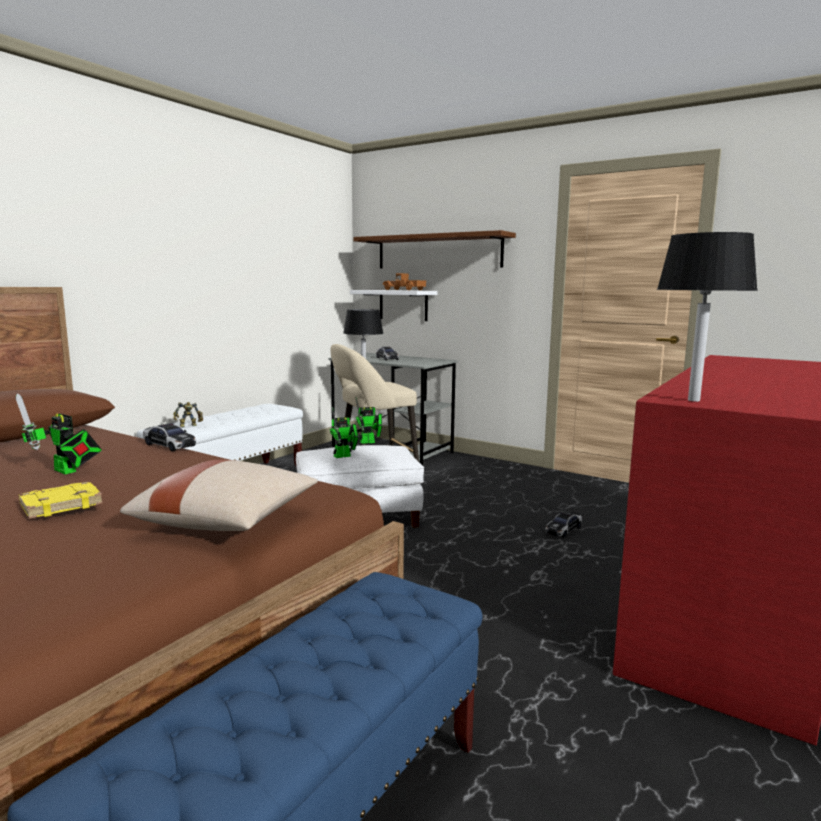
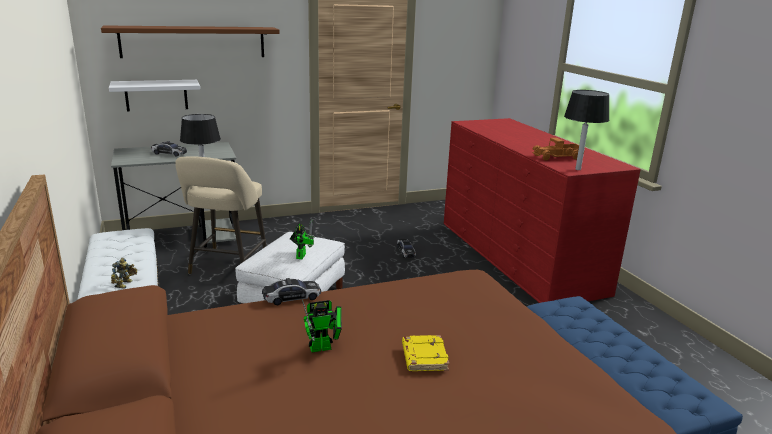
camera: 55 degrees left, 10 degrees up
(228, 522) = (503, 313): beige pillow -> none
(370, 442) = (277, 237): toy robot -> none
(404, 290) = (167, 82): toy truck -> toy truck (557, 157)

